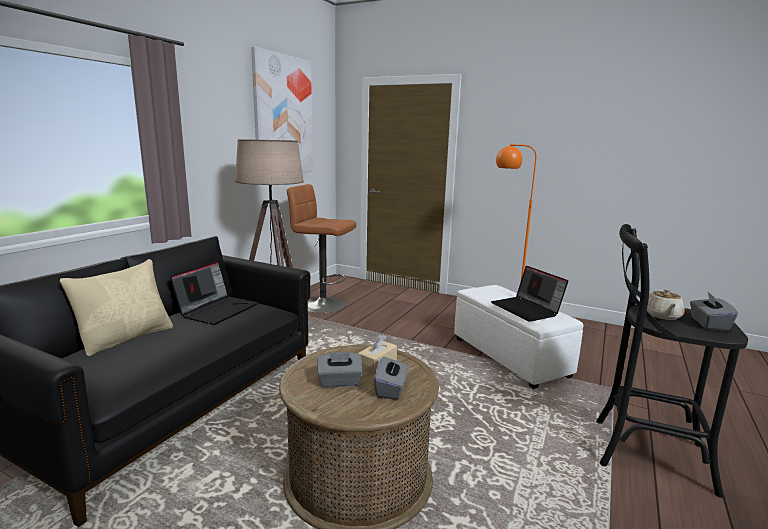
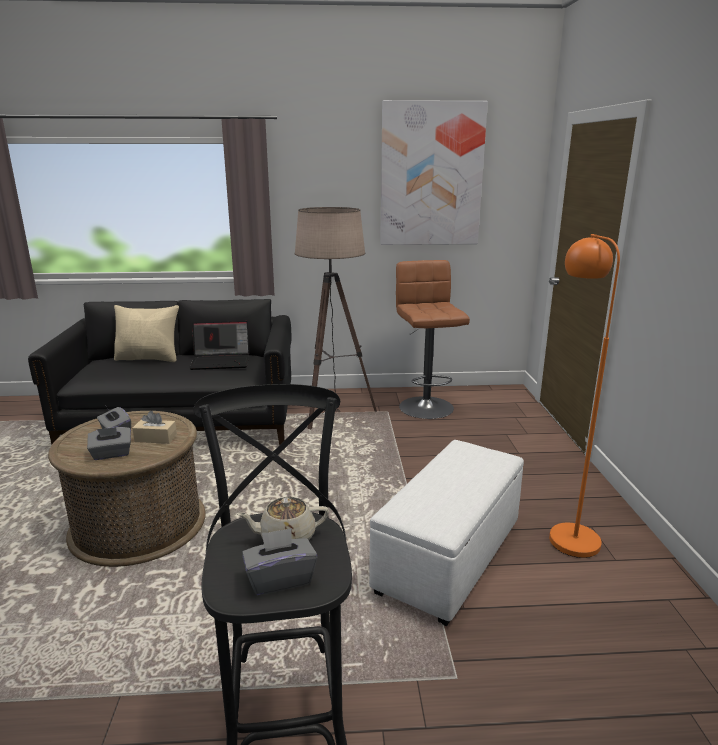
camera: 60 degrees right, 5 degrees up
(527, 309) = (435, 493): laptop -> none

